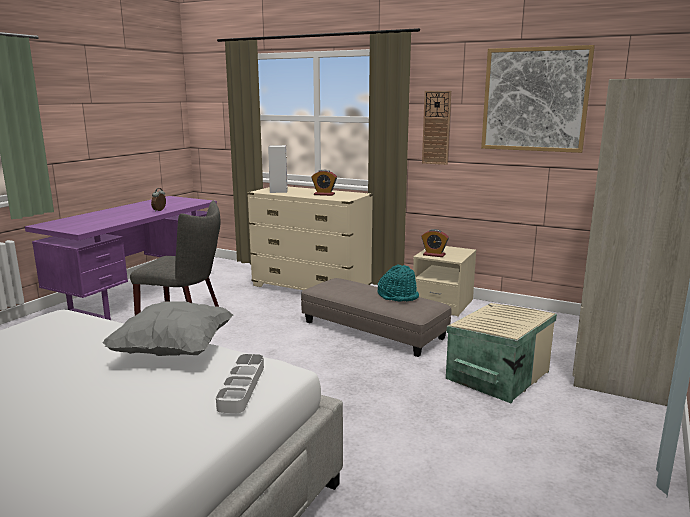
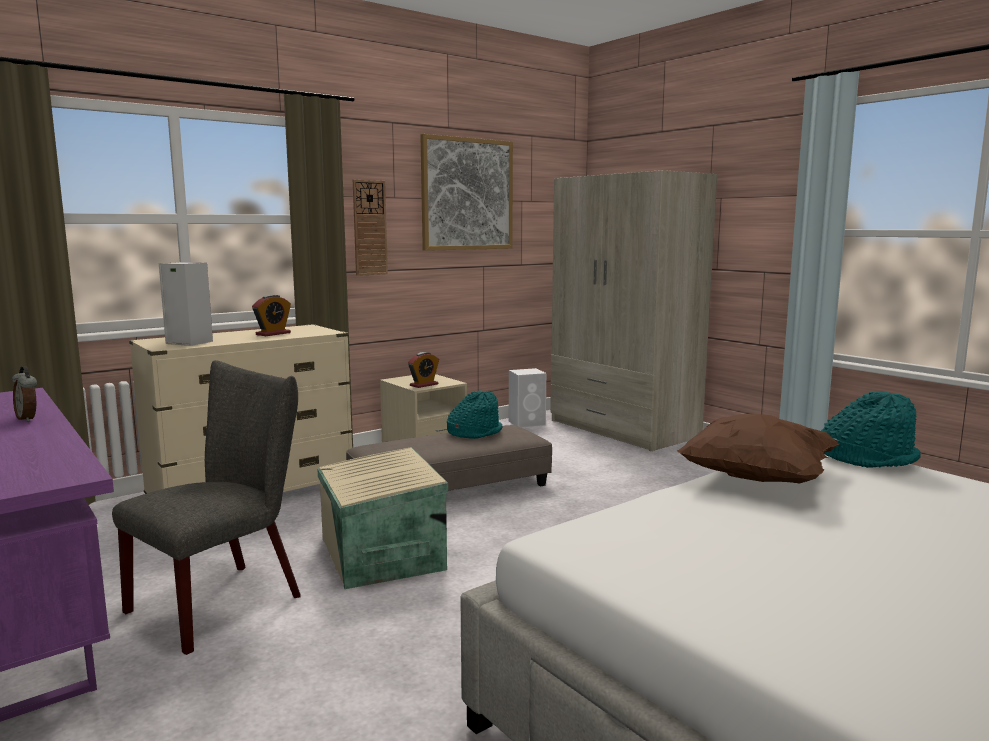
camera: 65 degrees left, 5 degrees down
(174, 351) = (756, 479): grey pillow -> brown pillow
(241, 387) = (867, 458): grey tray -> turquoise hat
(495, 375) = (611, 468): beige storage box -> beige storage box (380, 555)
(563, 322) = (527, 423): none -> white speaker

